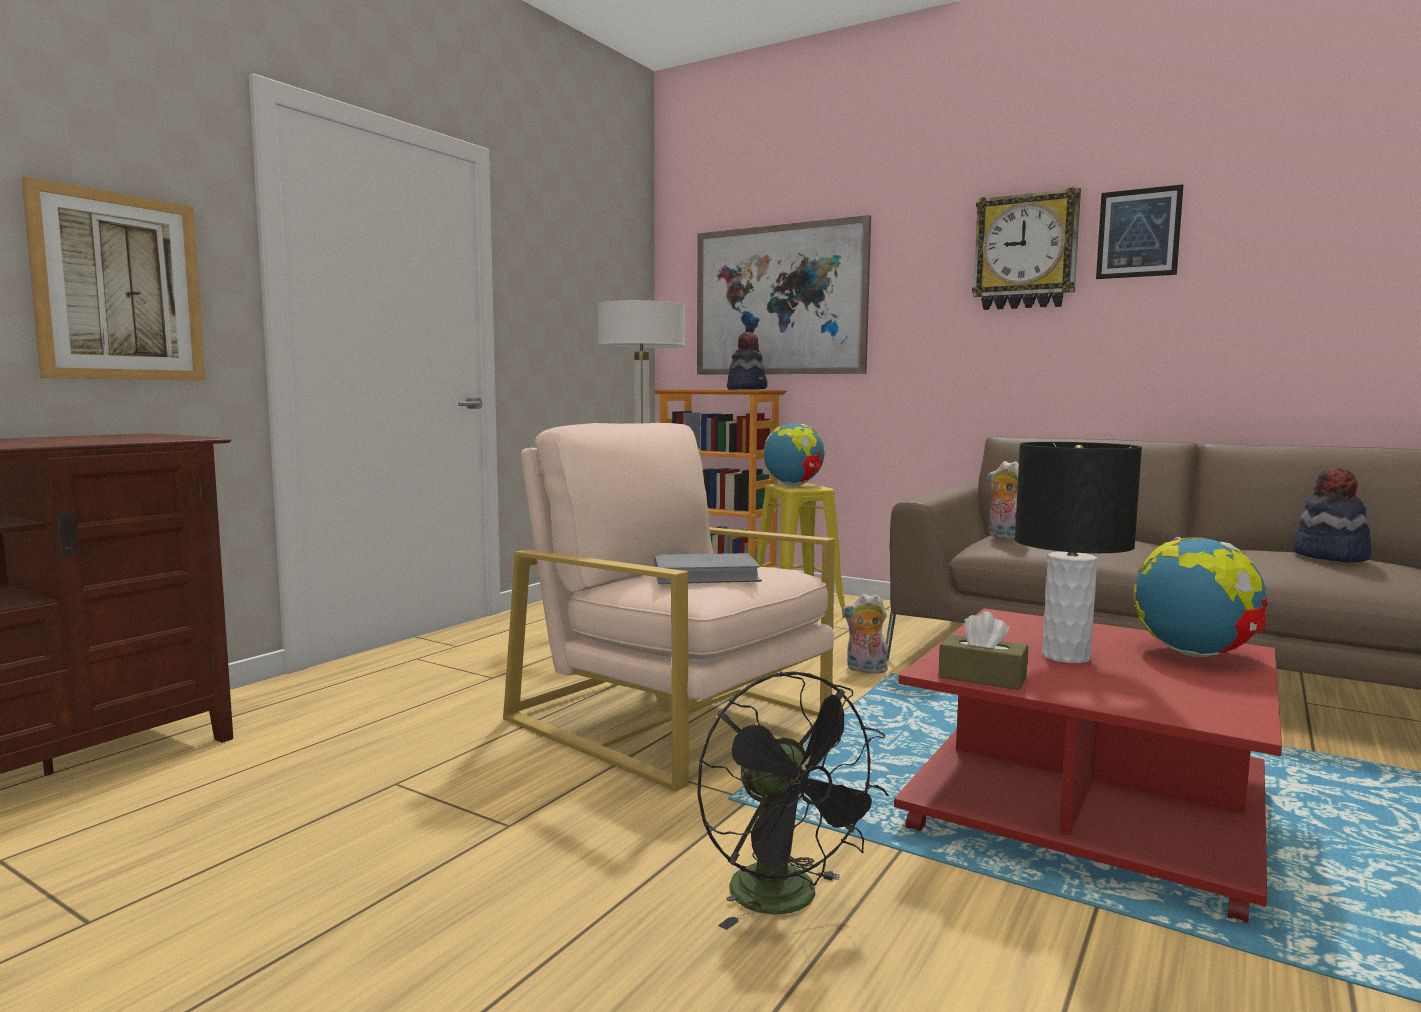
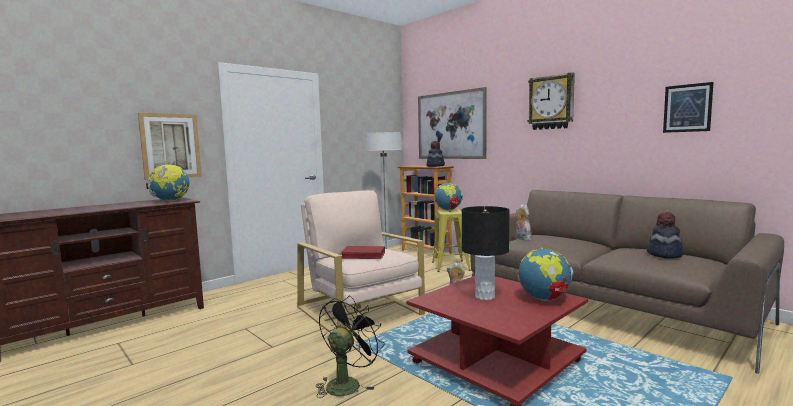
camera: 15 degrees right, 0 degrees up
(138, 438) = (170, 201): none -> globe
(706, 575) = (364, 255): grey book -> red book
(787, 901) = (346, 383): black fan -> black fan turned 135 degrees counterclockwise
(982, 677) = (437, 304): brown tissue box -> none
(1138, 233) = (600, 93): picture -> picture (687, 108)

